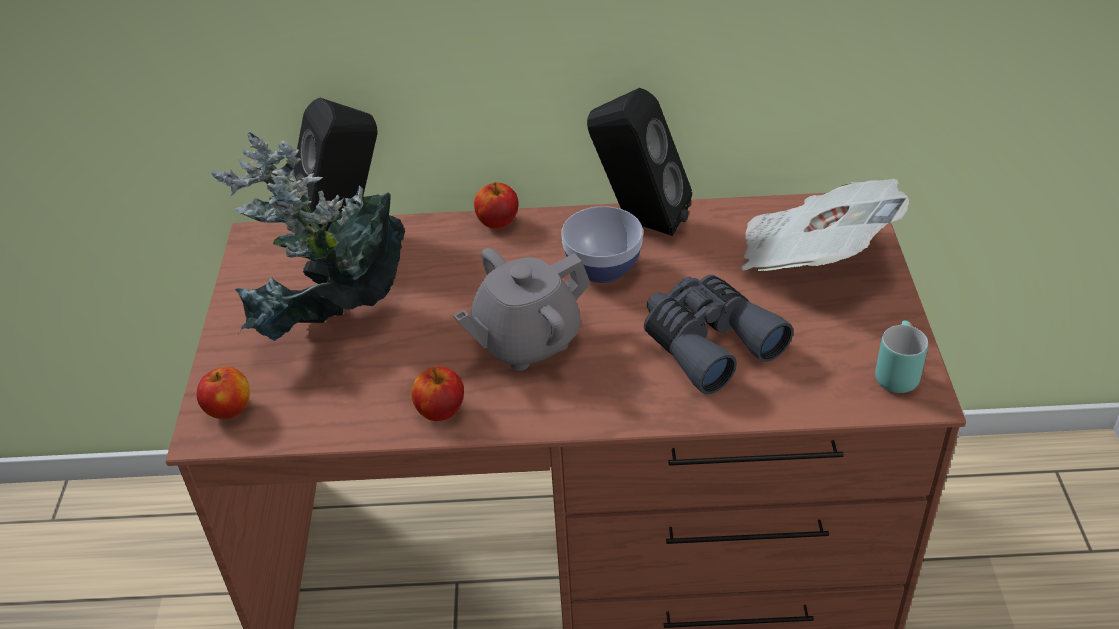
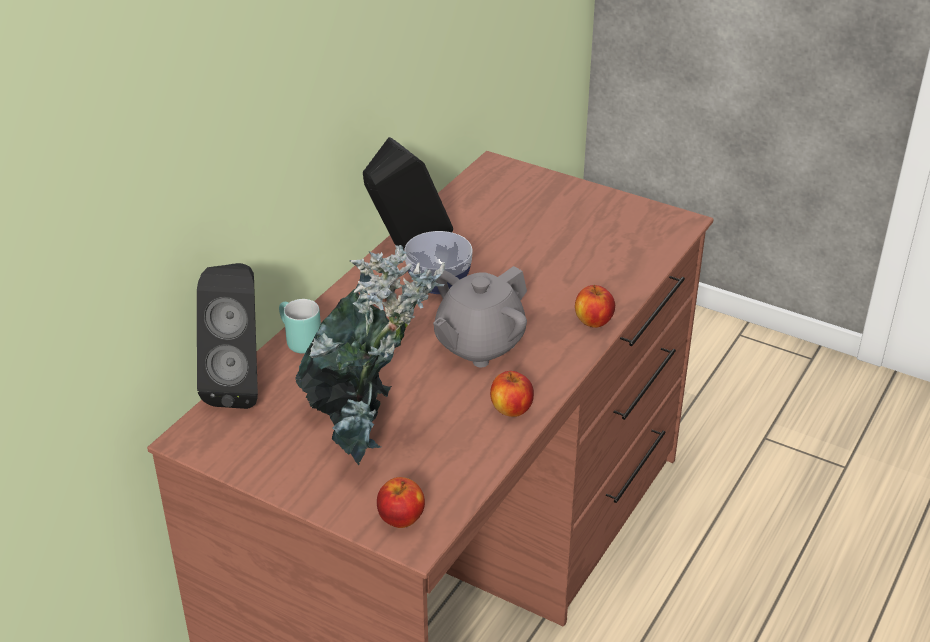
camera: 60 degrees left, 5 degrees down
(497, 222) = (329, 308): apple -> apple (593, 322)
(526, 341) = (479, 345): grey teapot -> grey teapot turned 45 degrees clockwise
(708, 342) = (560, 272): grey binoculars -> none
(812, 258) = (524, 201): newspaper -> none
(894, 372) = (653, 221): turquoise mug -> turquoise mug (297, 341)

